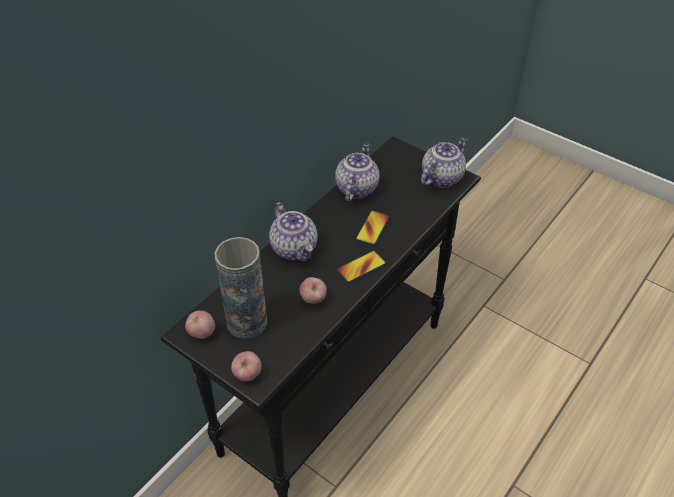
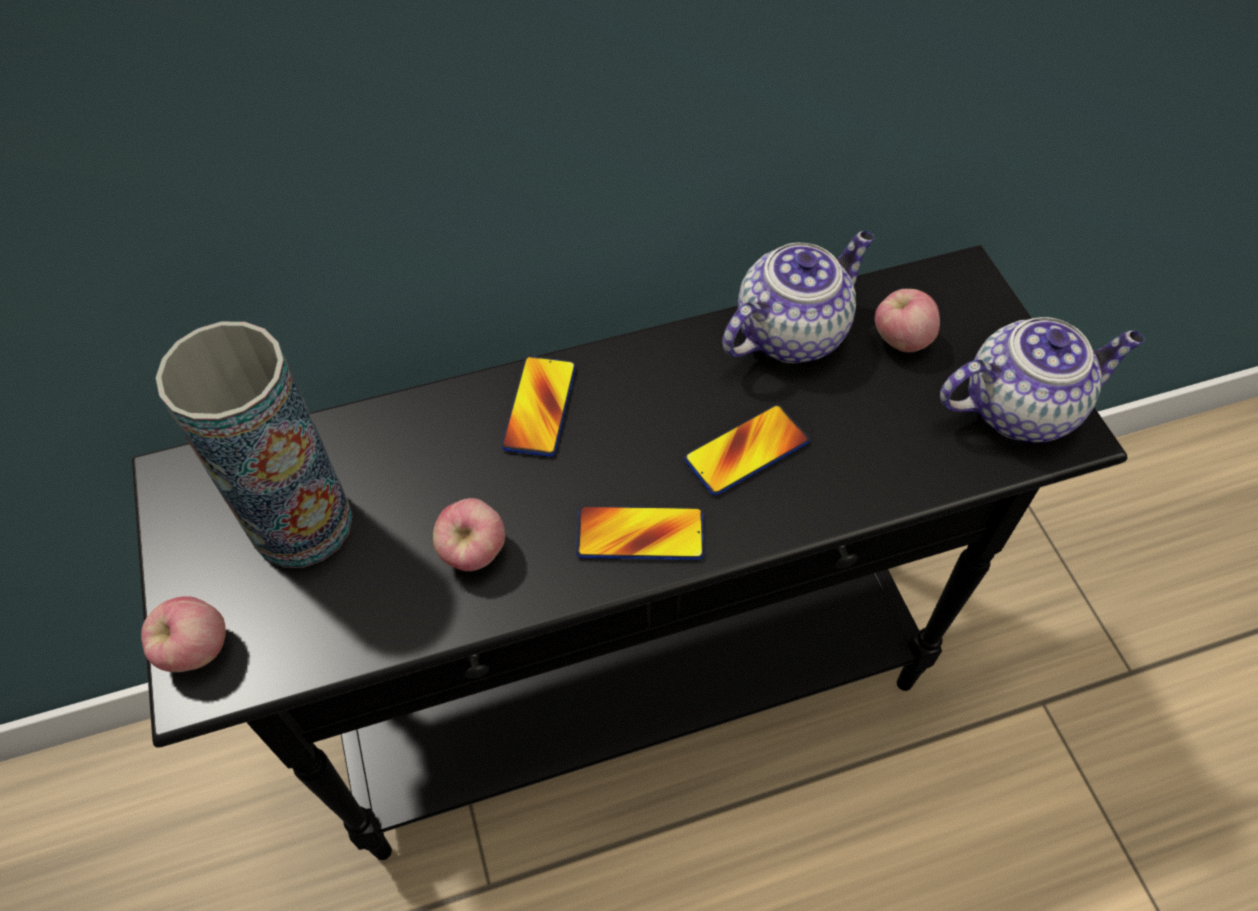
camera: 35 degrees right, 10 degrees up
(201, 333) = (202, 495): apple -> apple (900, 340)
(295, 248) = (540, 407): teapot -> phone

